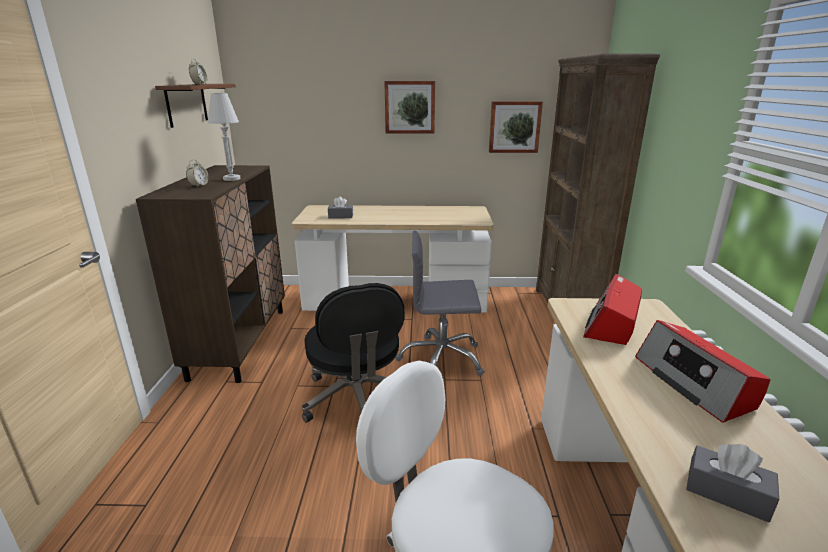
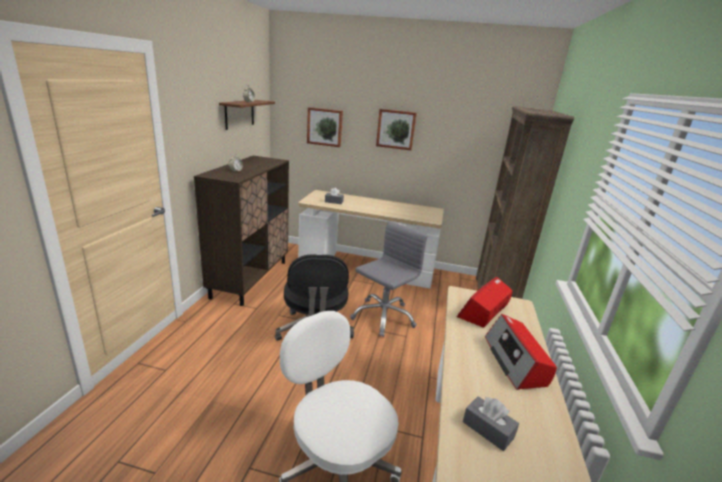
camera: 10 degrees right, 0 degrees up
(231, 179) = (258, 168): white table lamp -> none
(441, 360) = (383, 316): grey office chair -> grey office chair turned 120 degrees clockwise
(514, 127) = (473, 152): picture -> picture (325, 127)

